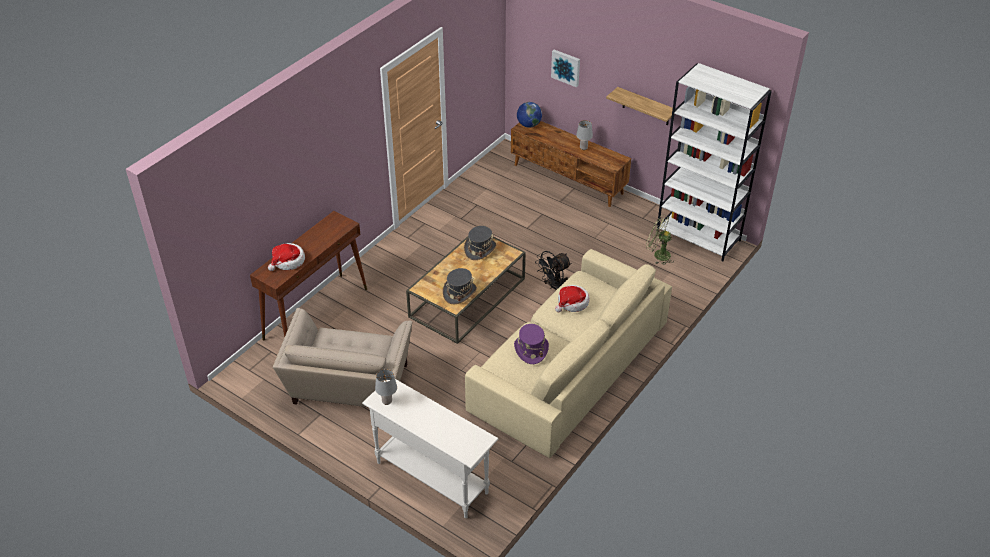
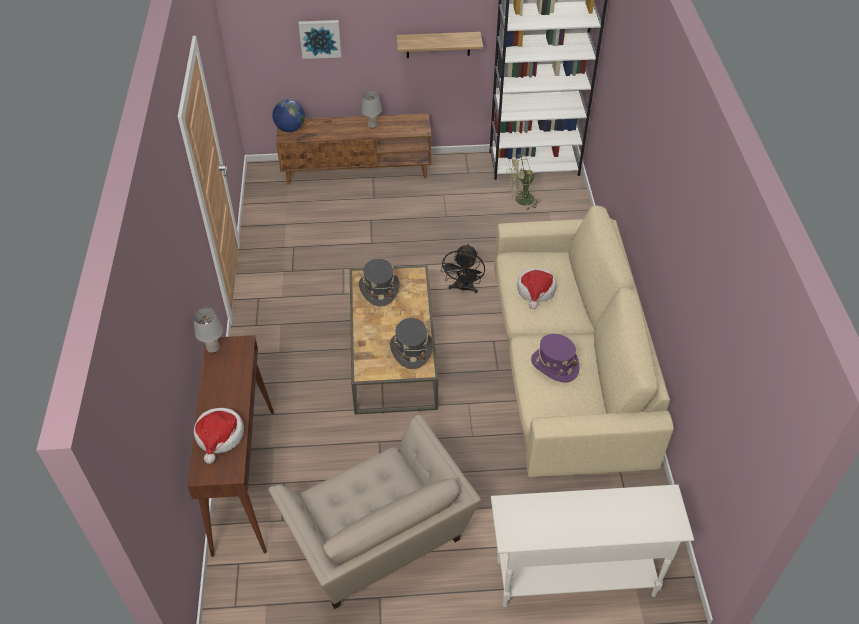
camera: 40 degrees left, 5 degrees up
(387, 401) = (523, 529): grey table lamp -> grey table lamp (213, 348)

